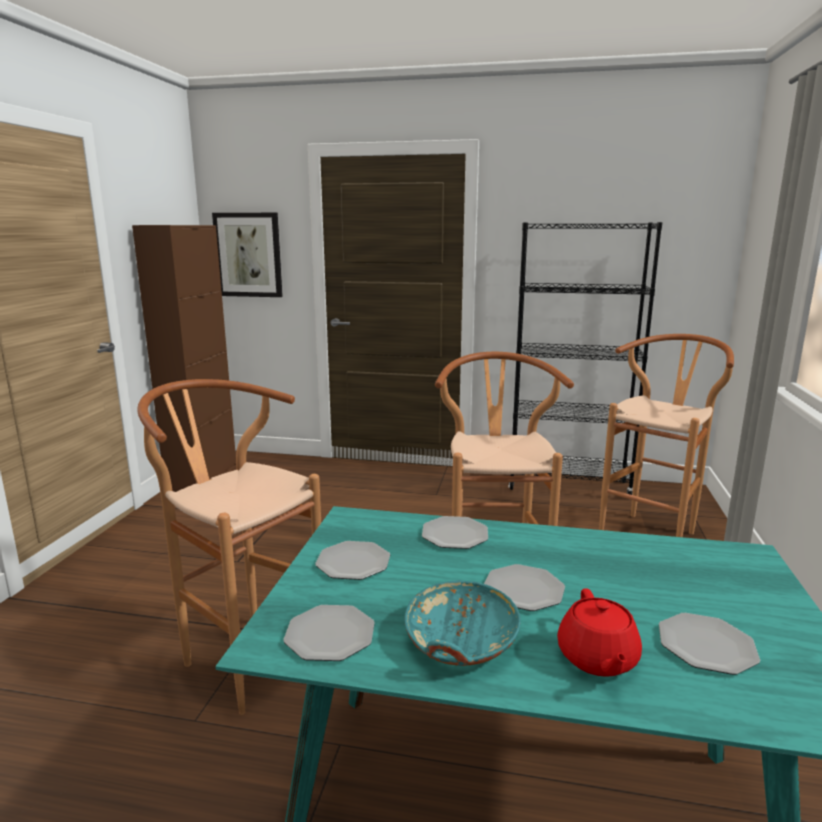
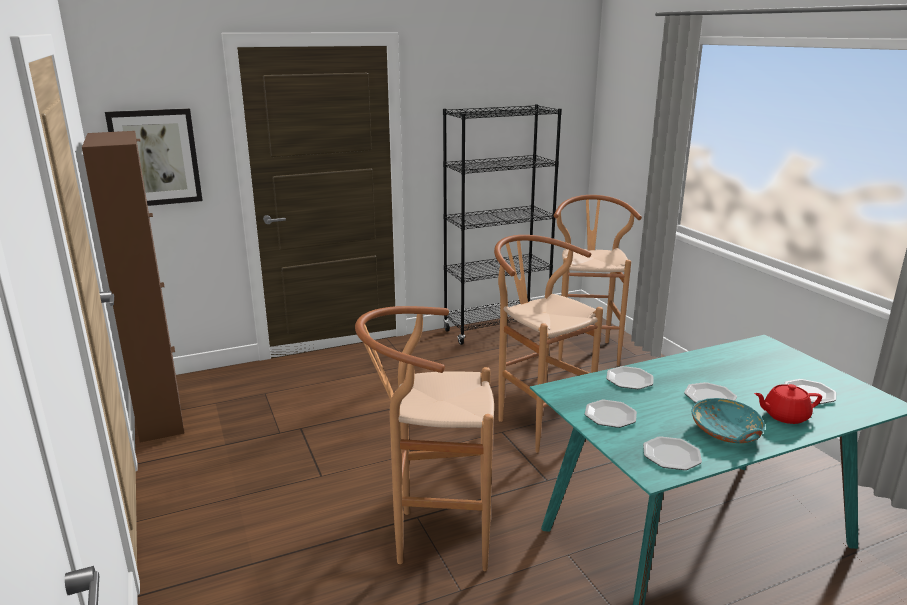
camera: 35 degrees left, 5 degrees up
(597, 659) = (784, 416): red teapot -> red teapot turned 120 degrees clockwise

